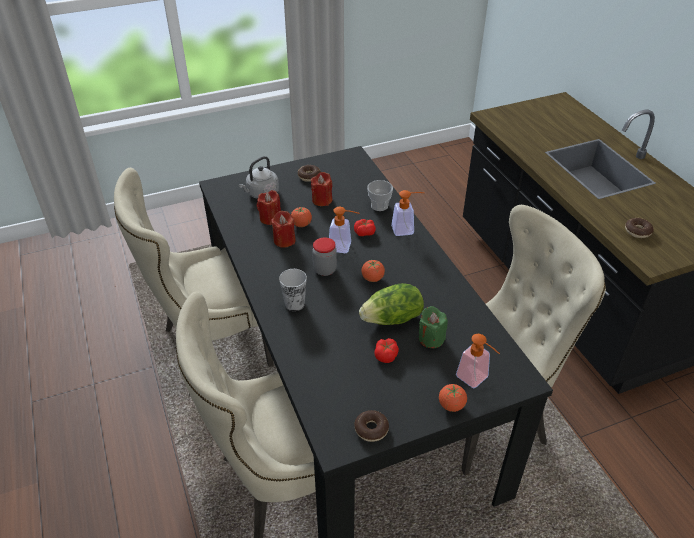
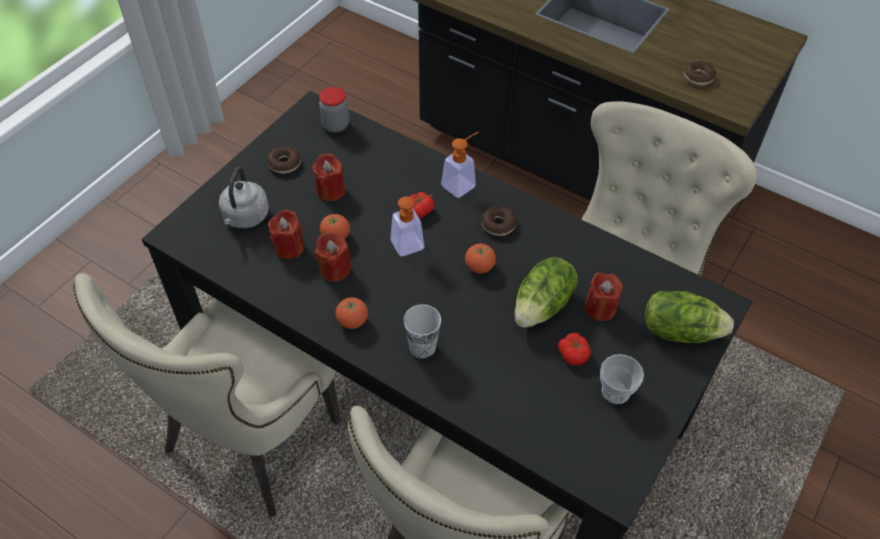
camera: 35 degrees left, 10 degrees up
(325, 270) = (417, 284): jar -> jar (335, 125)
(371, 429) = (631, 449): donut -> donut (498, 225)
(379, 206) = (405, 166): cup -> cup (615, 391)
(431, 338) = (600, 308): green candle -> red candle
(451, 405) = (681, 374): tomato -> tomato (352, 321)
(476, 379) = (679, 330): soap dispenser -> lettuce

